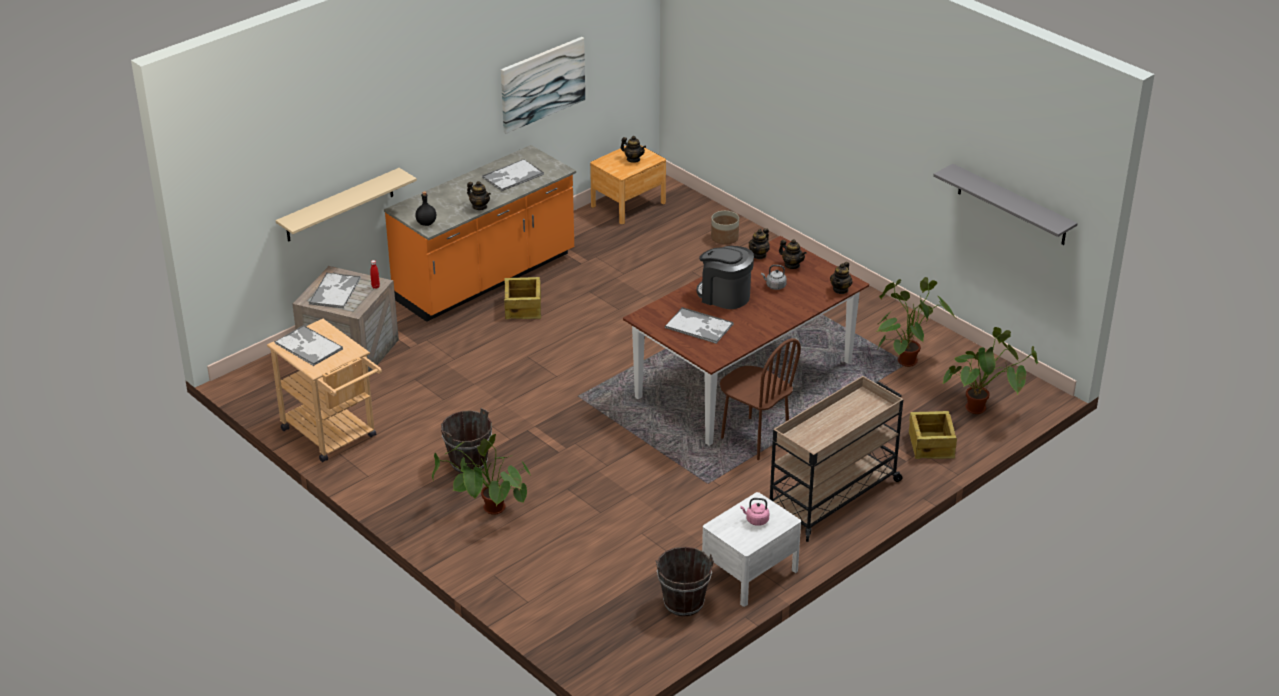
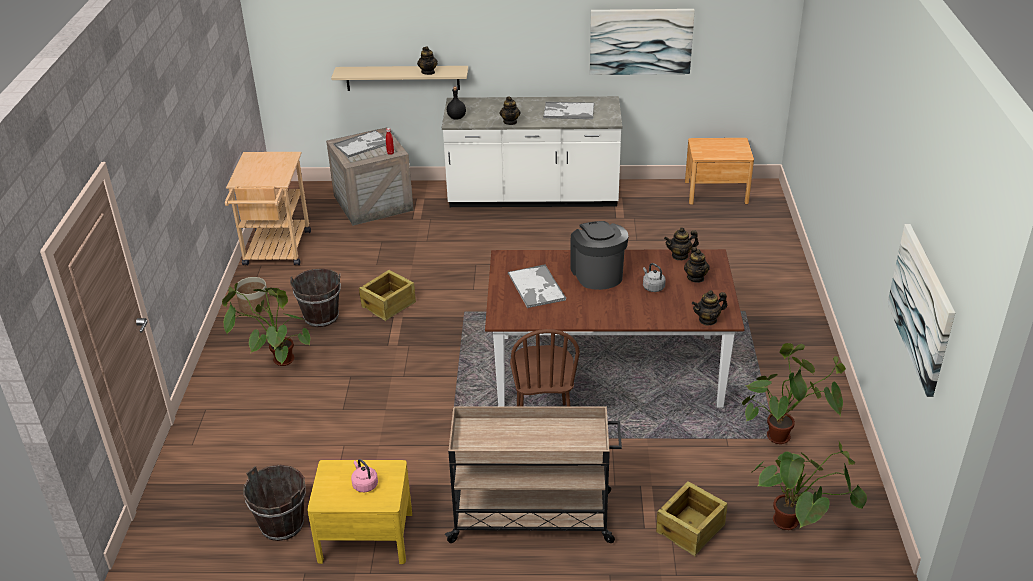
camera: 45 degrees right, 0 degrees up
(308, 346) = (260, 164): tray -> none
(486, 278) = (533, 197): orange counter -> white counter
(523, 307) = (527, 229): crate -> crate (389, 304)
(633, 159) = (725, 149): teapot -> teapot (428, 72)
(724, 238) = (759, 251): planter -> planter (254, 306)
(749, 573) = (365, 537): white nightstand -> yellow nightstand
(1012, 205) = (921, 307): grey shelf -> picture

